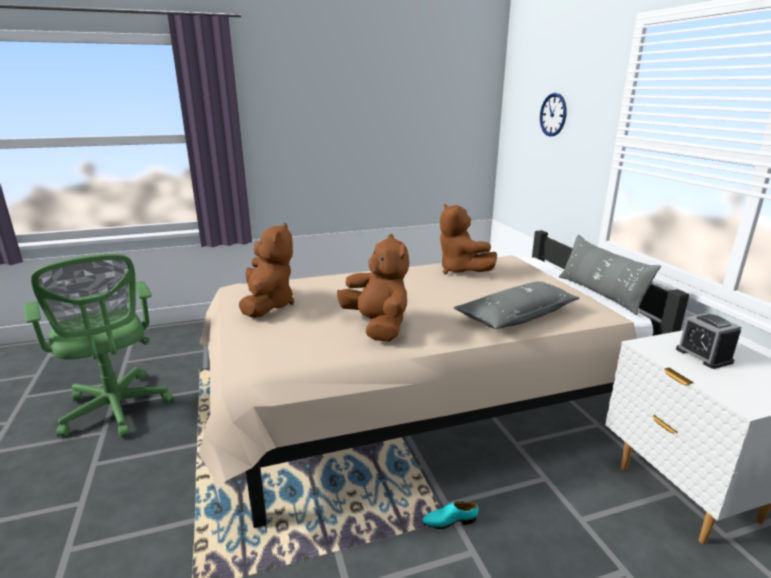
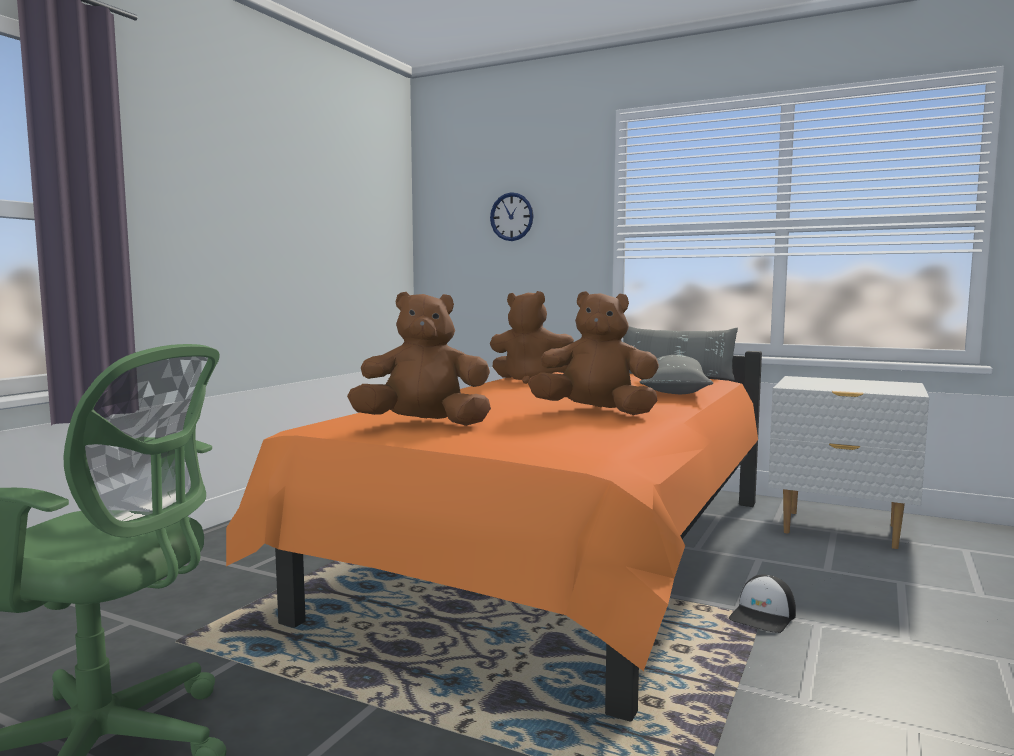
camera: 45 degrees left, 15 degrees down
(268, 305) = (424, 425): brown plush toy -> brown plush toy turned 45 degrees counterclockwise
(416, 405) = (559, 558): beige bed -> orange bed
(449, 521) = (763, 616): turquoise shoe -> cap
(703, 356) = (829, 384): alarm clock -> none

